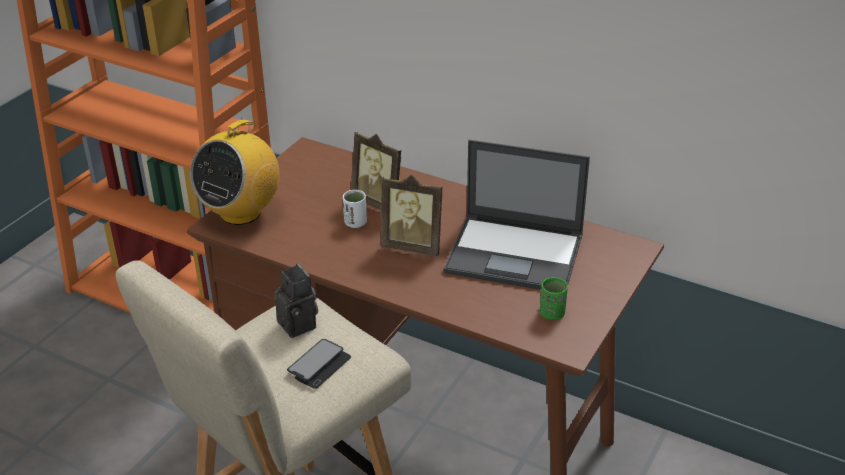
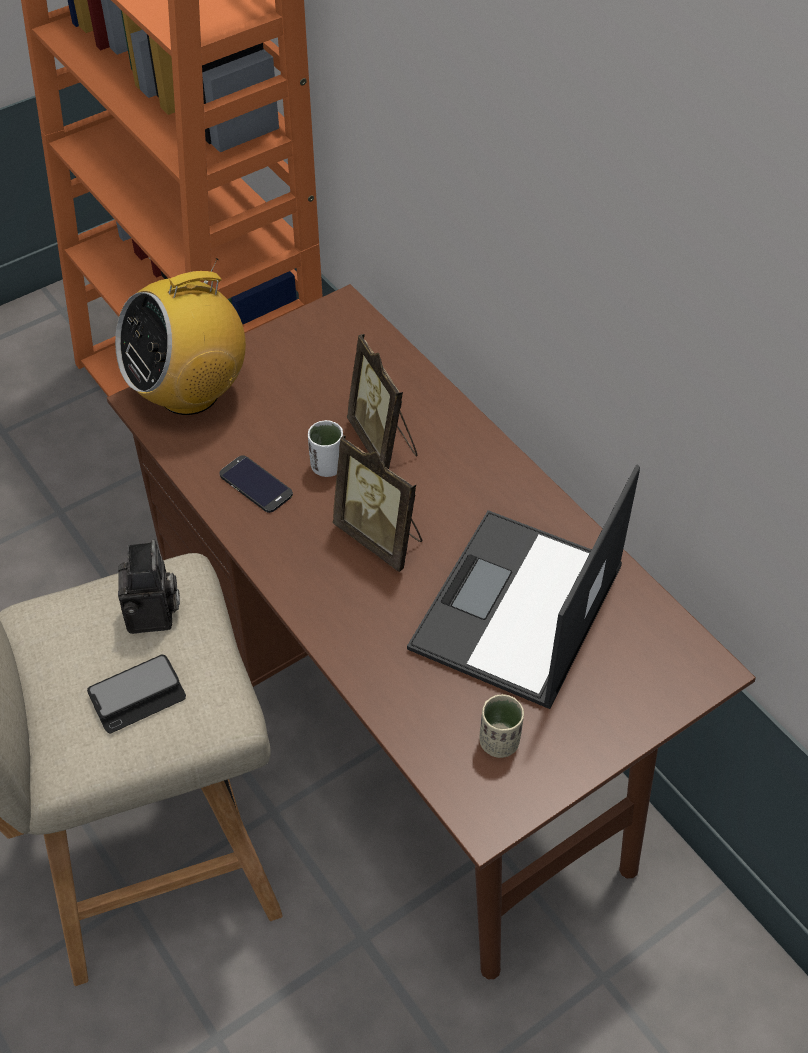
camera: 25 degrees right, 15 degrees up
(318, 243) = (256, 484): none -> phone
(516, 254) = (516, 610): laptop -> laptop turned 75 degrees clockwise
(552, 314) = (499, 742): green cup -> beige cup

